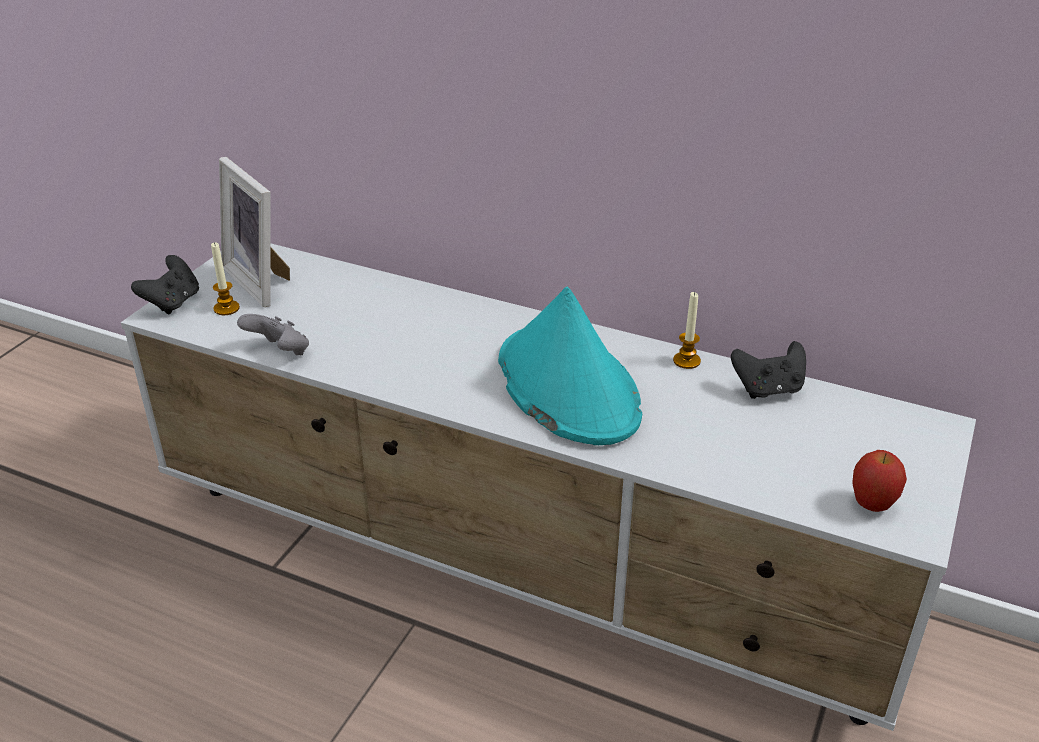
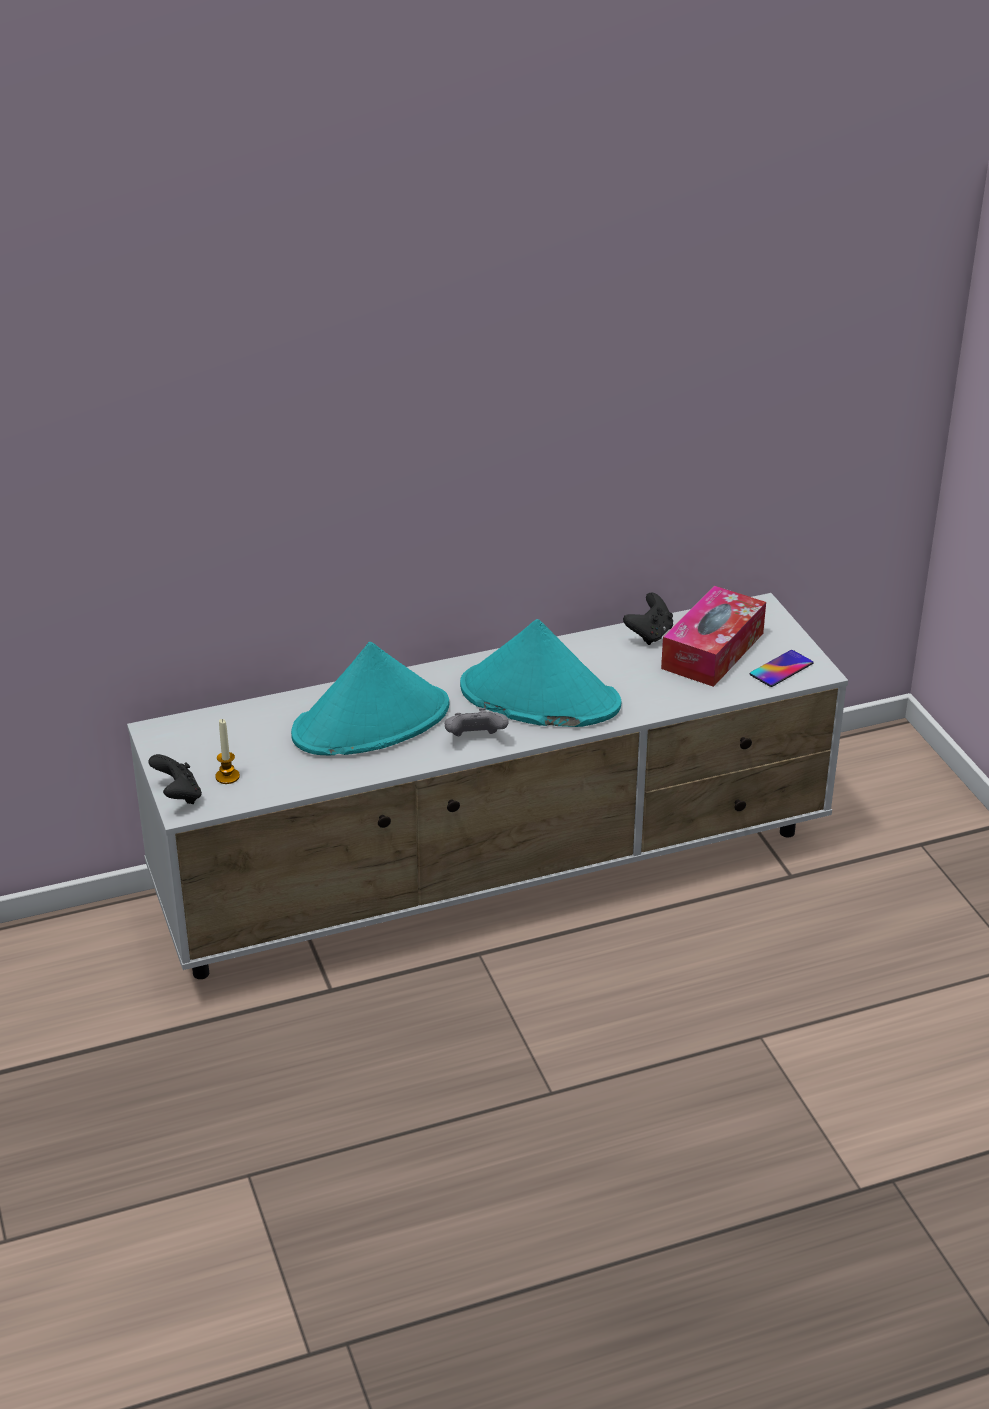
camera: 45 degrees left, 0 degrees up
(262, 281) = (214, 745): picture frame -> none
(280, 353) = (324, 781): grey game controller -> grey game controller (475, 739)
(396, 327) = (372, 722): none -> turquoise hat
(686, 361) = (582, 642): candle -> none
(815, 441) = (712, 651): none -> tissue box
(872, 505) = (781, 669): apple -> phone

